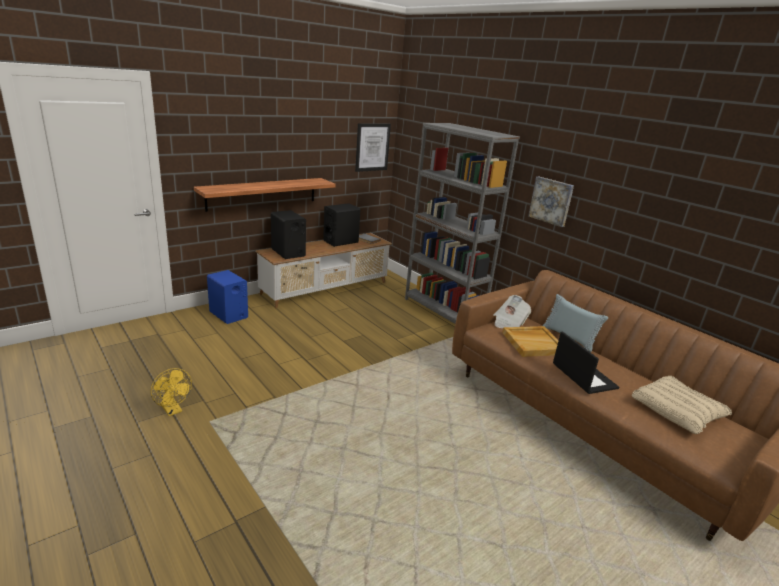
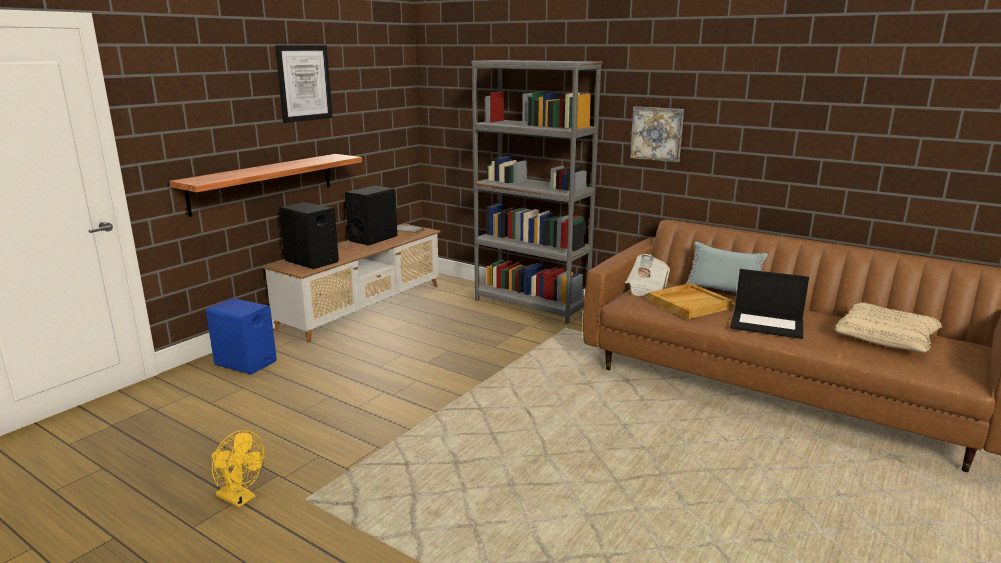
camera: 15 degrees left, 5 degrees down
(372, 147) = (392, 107): picture -> picture (304, 83)
(583, 376) = (767, 324): laptop -> laptop turned 150 degrees clockwise

